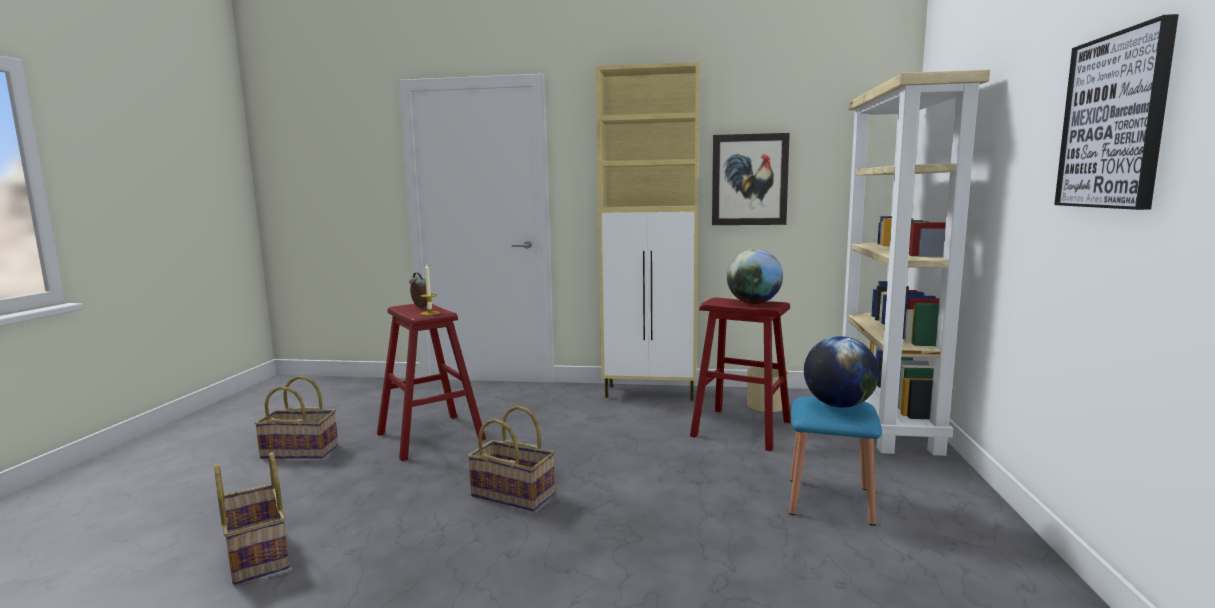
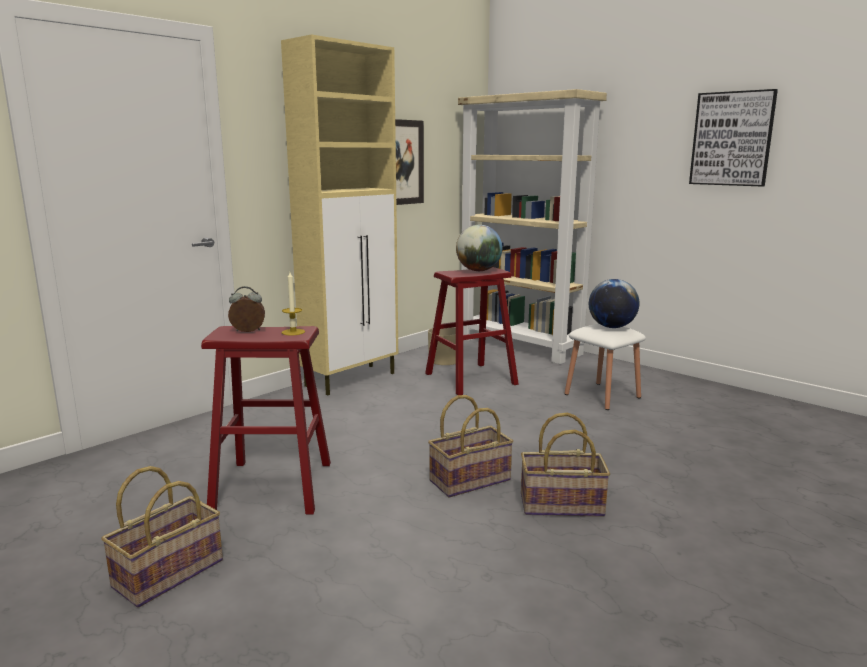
camera: 55 degrees left, 5 degrees up
(256, 555) = (435, 636): basket -> basket (561, 505)
(829, 500) = (602, 396): blue stool -> white stool

